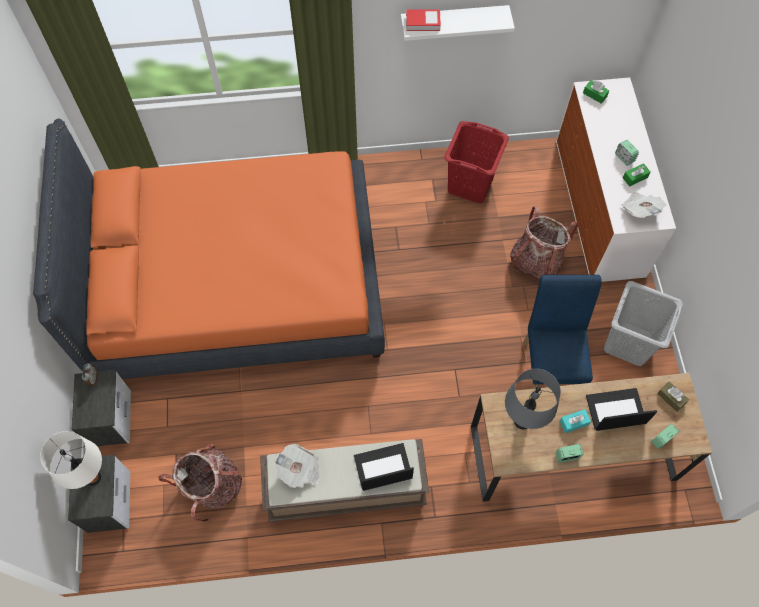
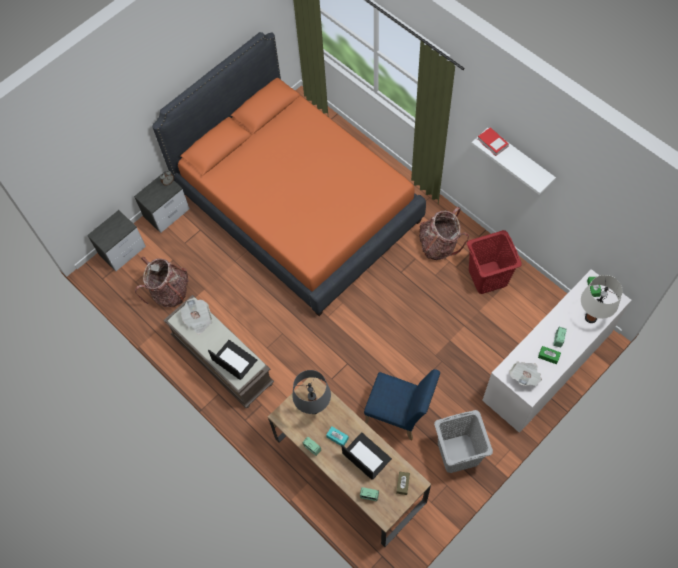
camera: 55 degrees right, 0 degrees up
(92, 477) = (117, 227): white table lamp -> white table lamp (590, 317)
(536, 261) = (466, 356): backpack -> backpack (439, 244)
(550, 364) = (399, 416): blue chair -> blue chair turned 60 degrees clockwise

